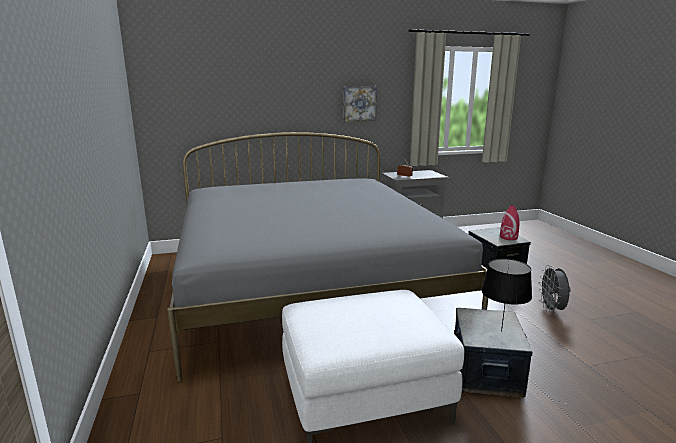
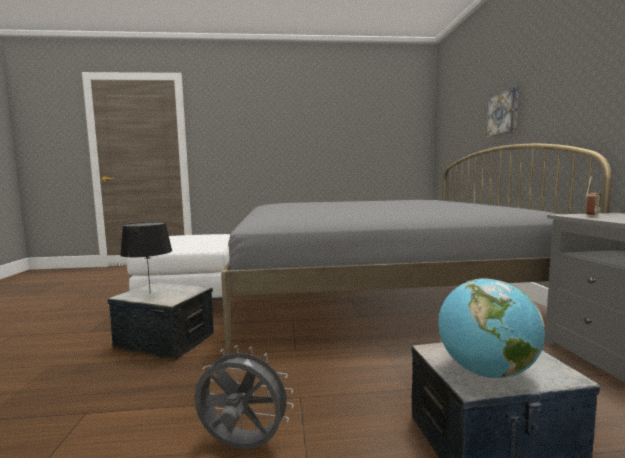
camera: 100 degrees right, 10 degrees down
(359, 103) = (589, 87): picture -> picture (503, 113)
(508, 237) = (486, 372): red vase -> globe

